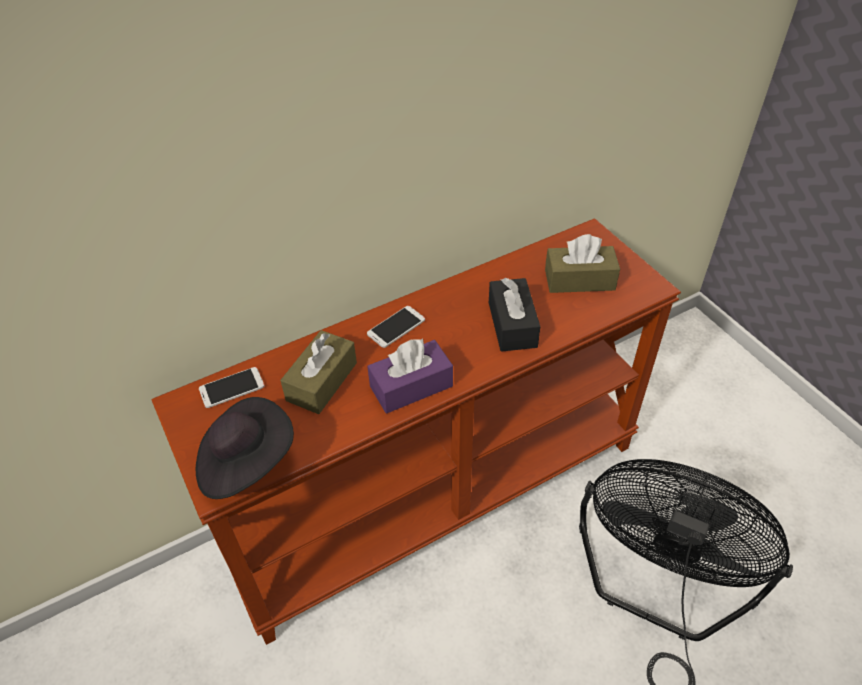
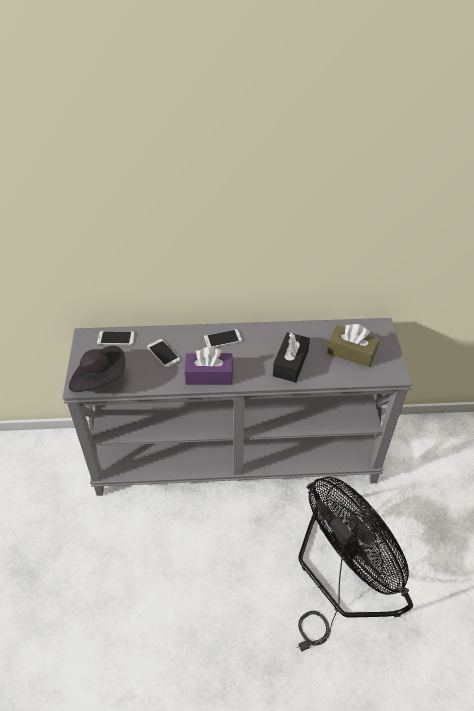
camera: 25 degrees right, 0 degrees up
(322, 381) = (163, 353): brown tissue box -> phone
(435, 492) = (236, 456): brown console table -> grey console table

